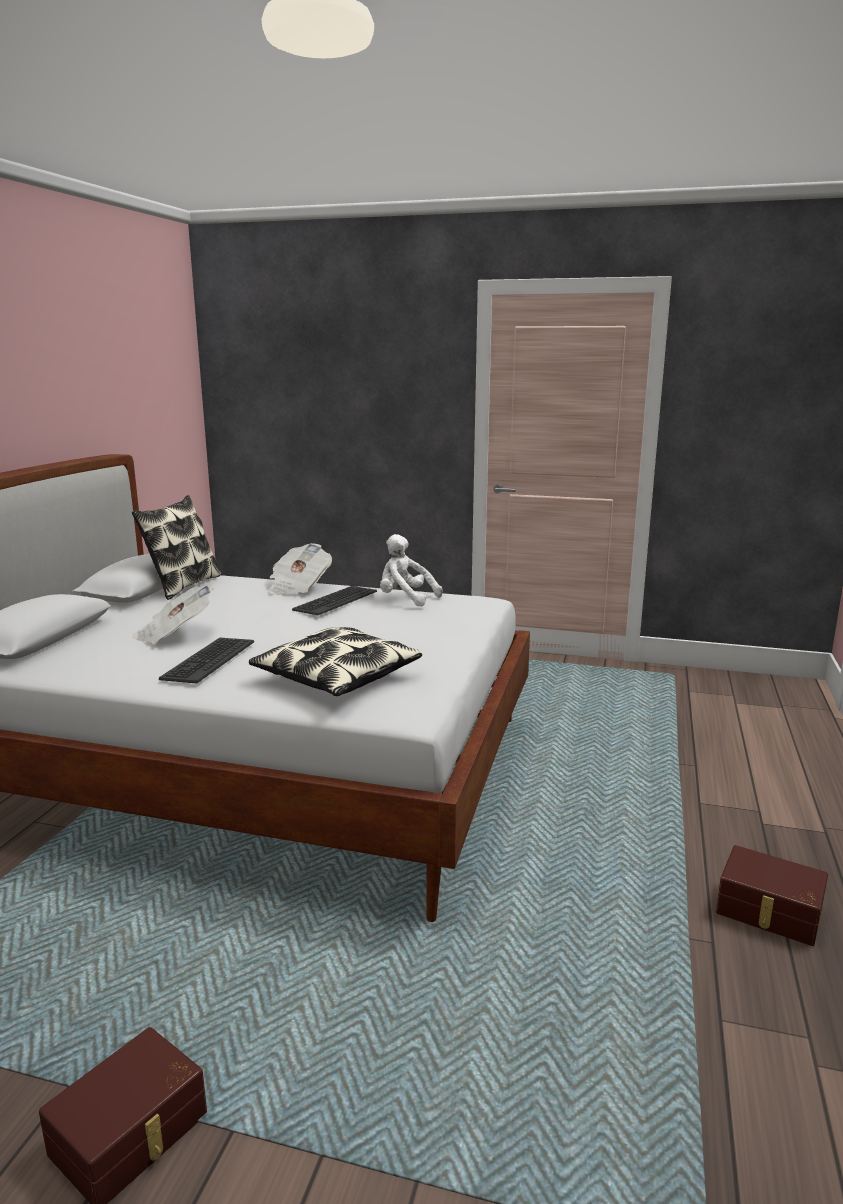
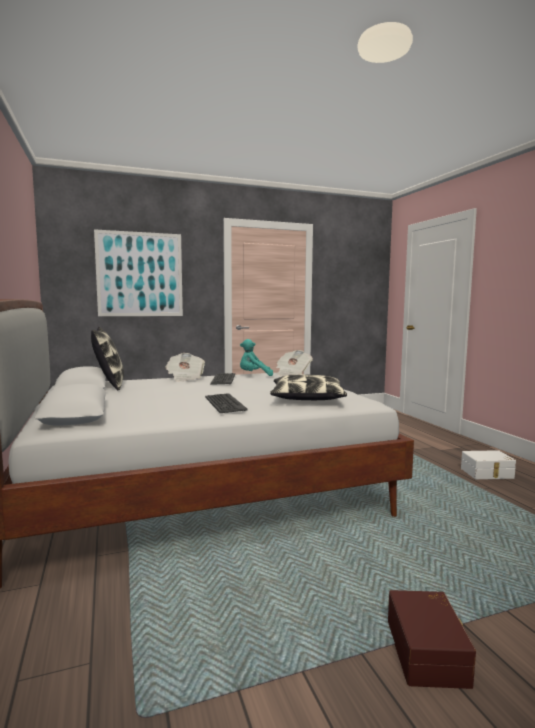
camera: 35 degrees left, 10 degrees down
(174, 634) = (168, 400): newspaper -> newspaper (292, 373)
(335, 390) = (140, 274): none -> picture
(405, 599) = (254, 375): white plush toy -> turquoise plush toy
(768, 912) = (487, 473): brown storage box -> white storage box

